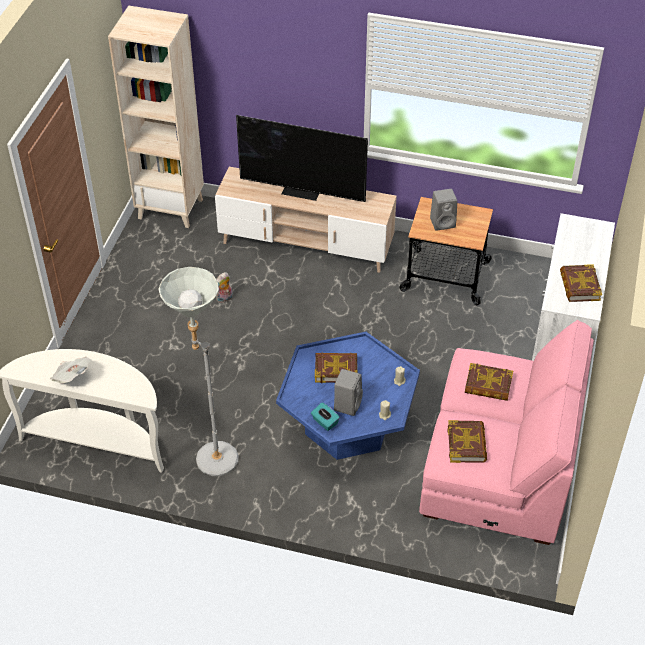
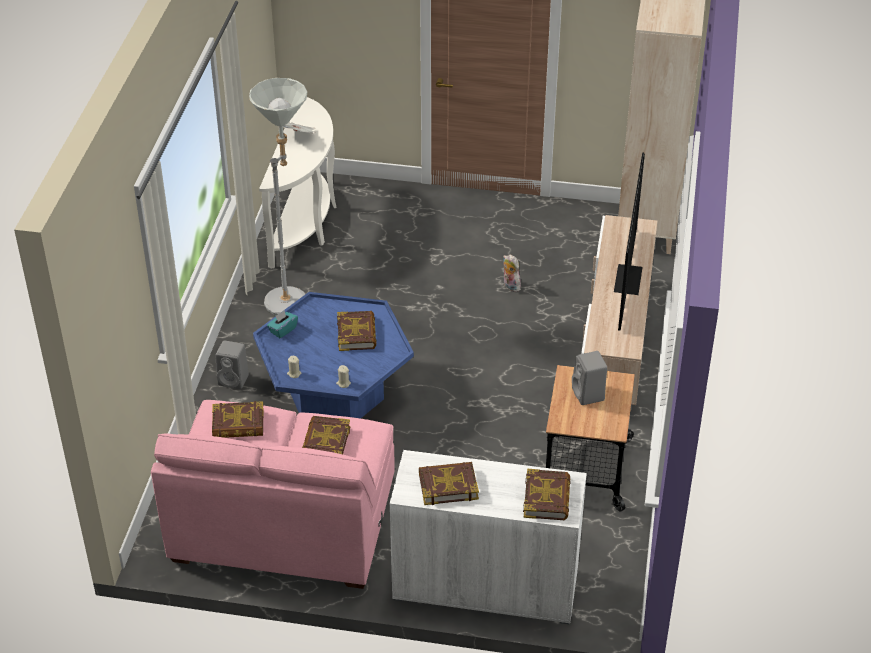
camera: 85 degrees right, 5 degrees down
(347, 404) = (308, 345): grey speaker -> grey speaker (234, 380)
(588, 235) = (547, 498): none -> book

